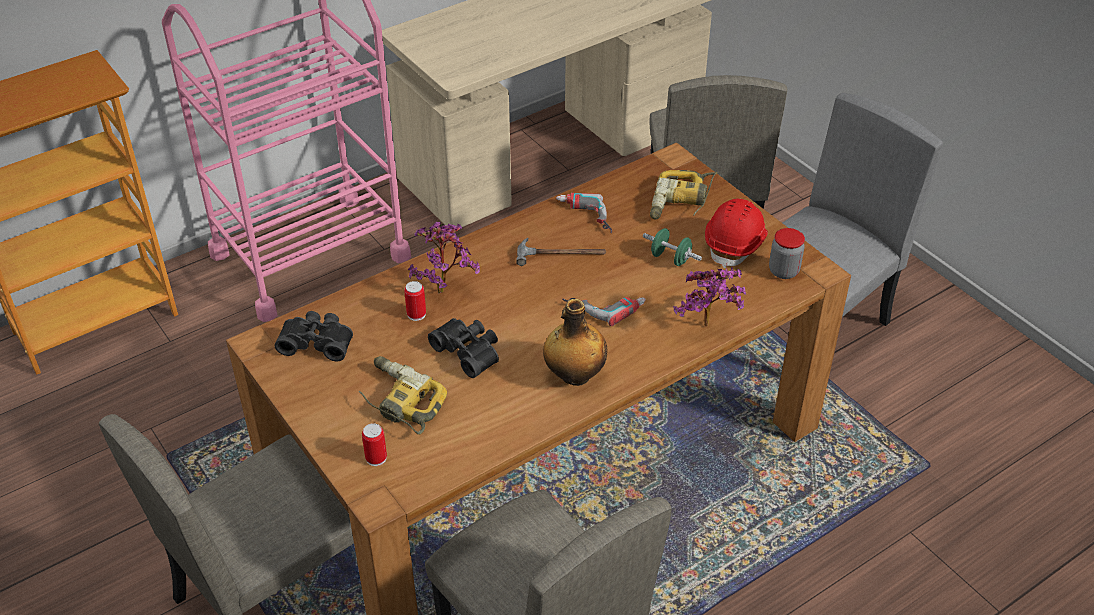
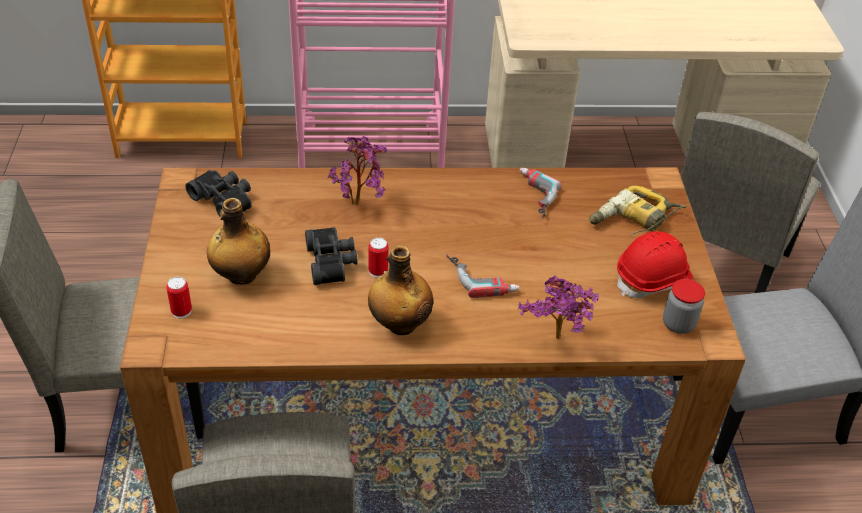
camera: 30 degrees right, 0 degrees up
(399, 402) = (241, 276): power drill -> bottle
(416, 314) = (319, 213): can -> can (378, 271)
(561, 254) = (484, 217): hammer -> none
(670, 258) = (578, 264): green dumbbell -> none

